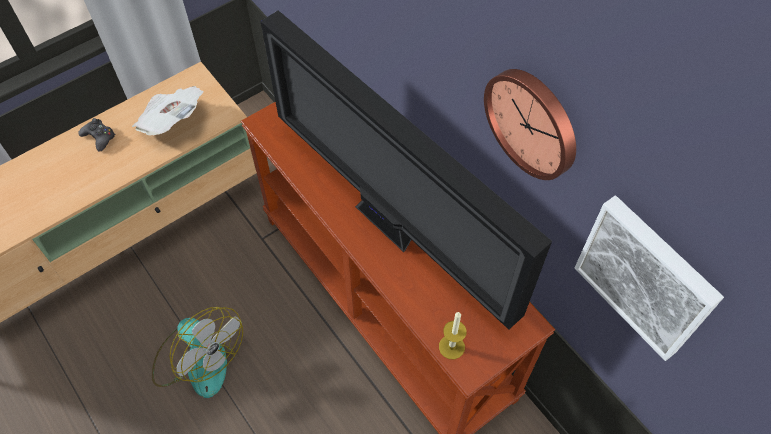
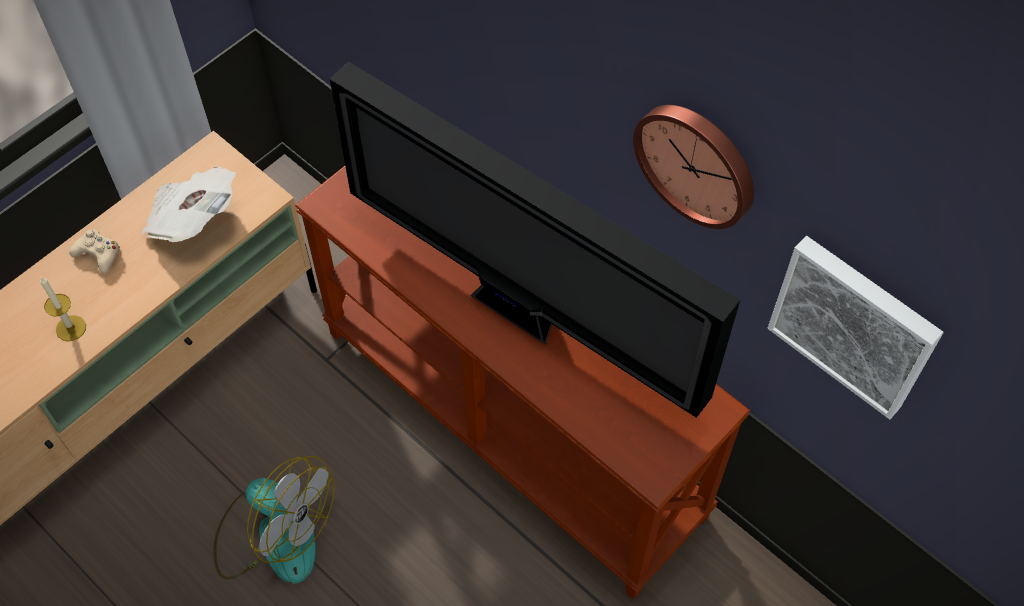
camera: 10 degrees left, 0 degrees up
(99, 137) = (98, 254): black game controller -> beige game controller
(451, 347) = (627, 451): candle -> candle (71, 328)

